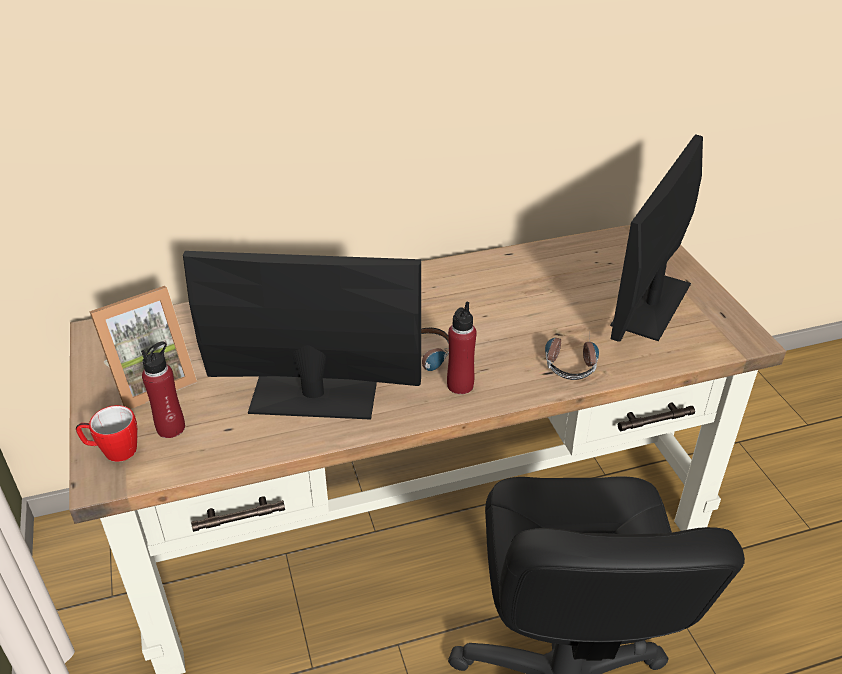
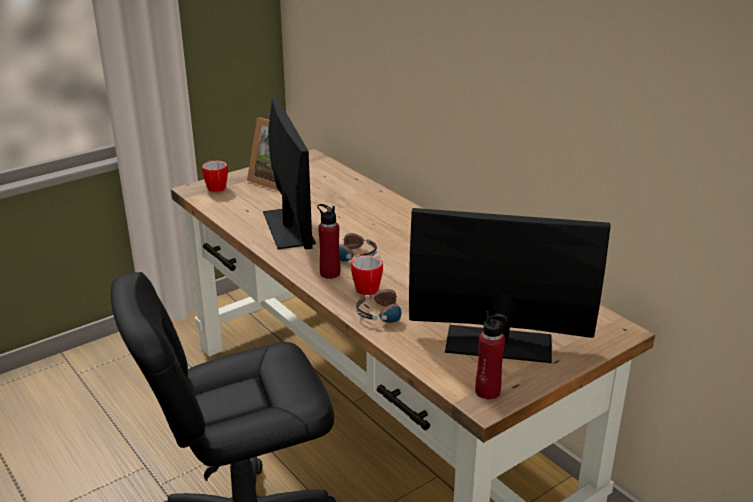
camera: 70 degrees right, 10 degrees down
(171, 428) = (240, 195): red bottle -> red bottle (487, 391)
(505, 364) = (365, 287): none -> mug

